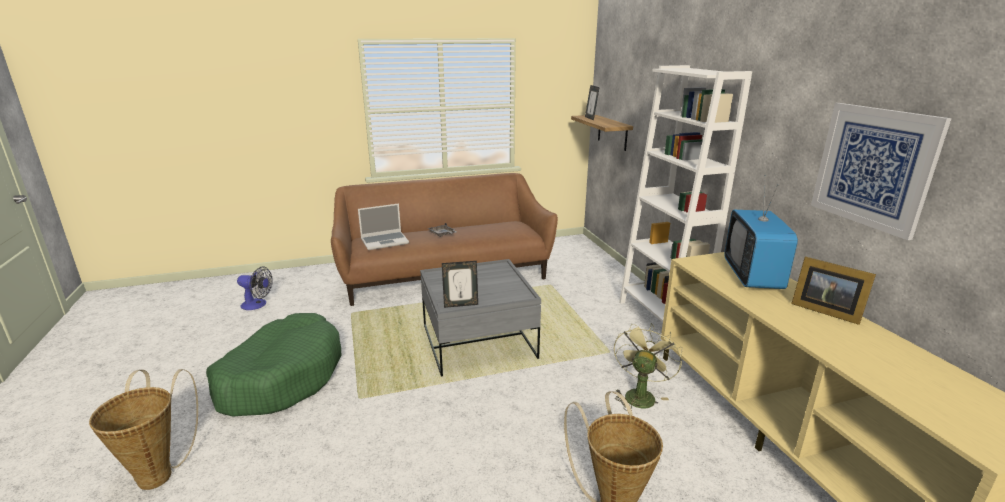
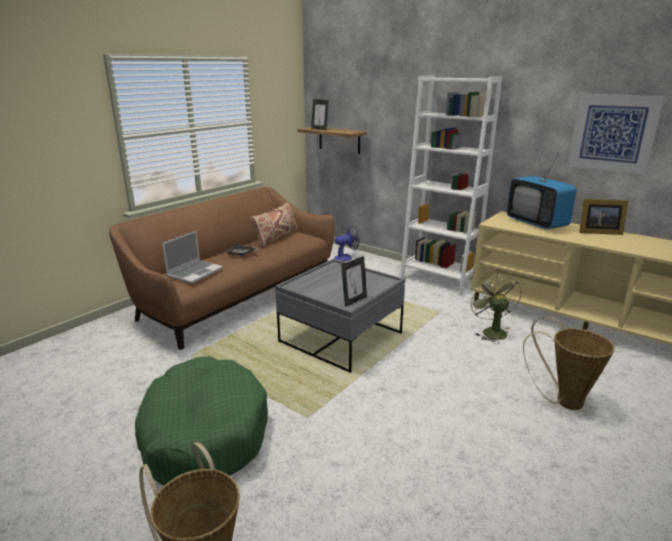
camera: 35 degrees left, 0 degrees up
(257, 305) = (65, 384): fan -> fan (346, 257)
(495, 226) = (275, 237): none -> beige pillow

